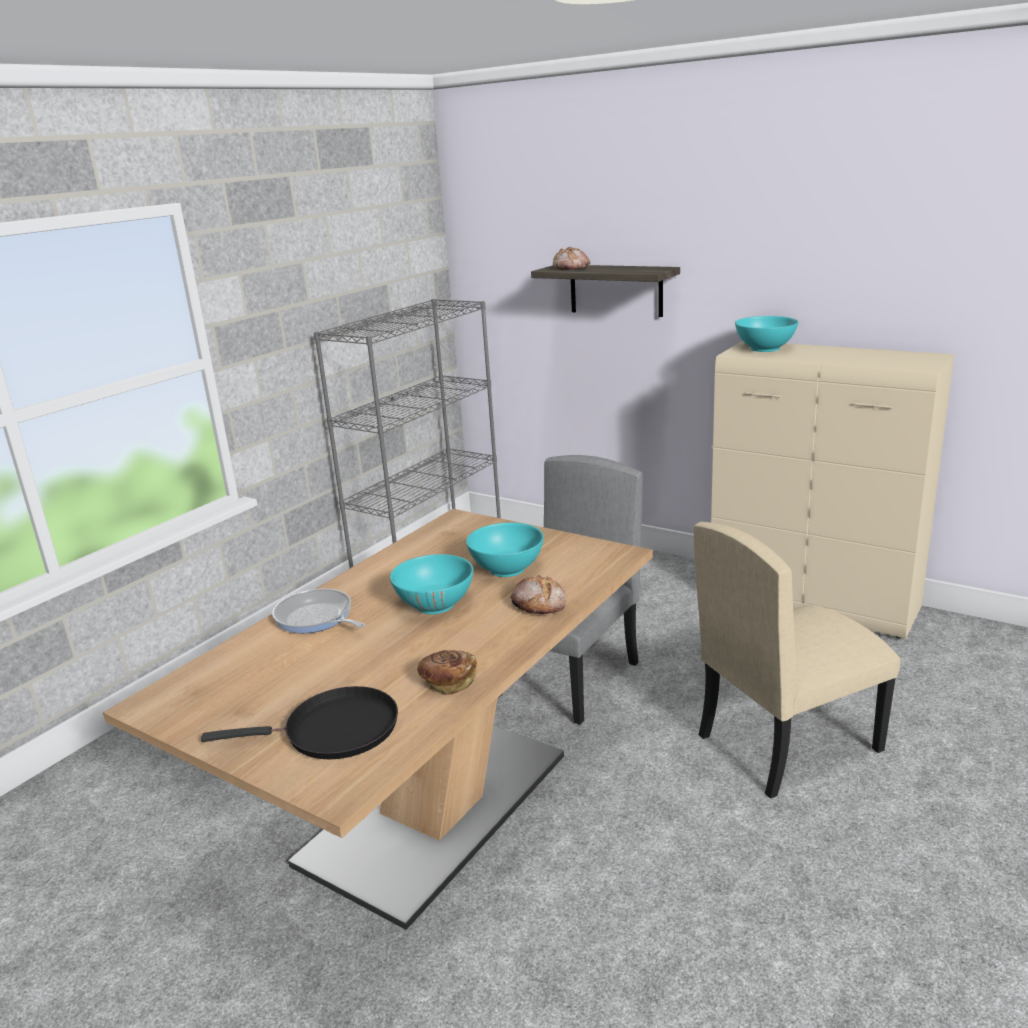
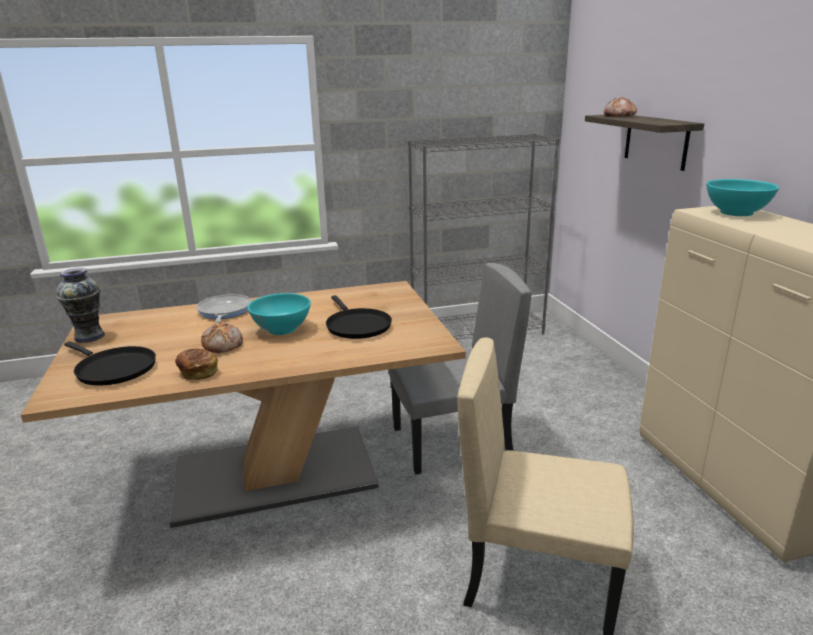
camera: 40 degrees right, 0 degrees up
(195, 720) = (90, 336): none -> vase
(507, 569) = (356, 326): turquoise bowl -> black frying pan
(539, 604) = (328, 353): bread -> bread (223, 345)

